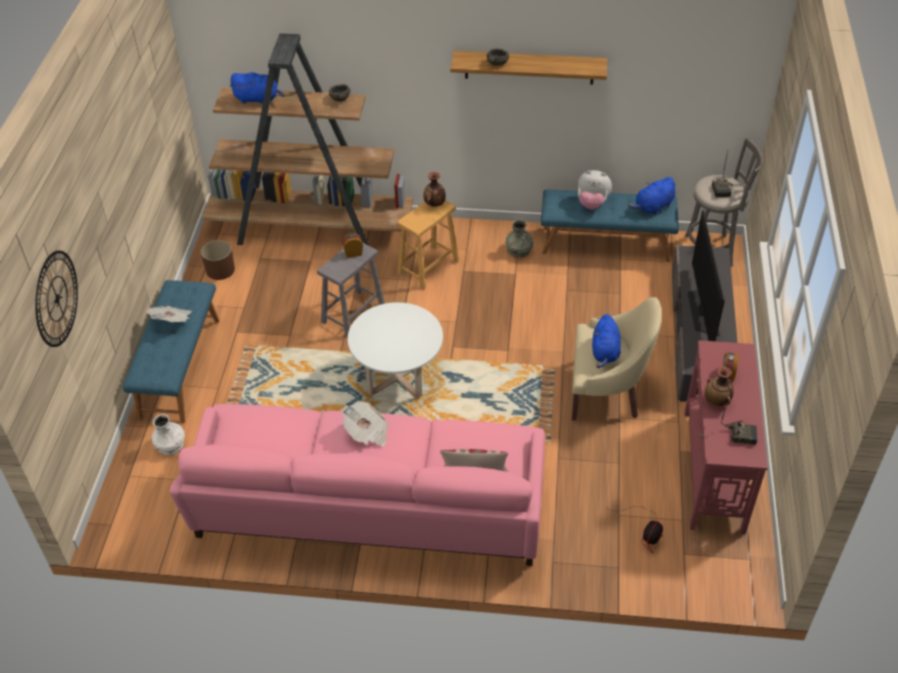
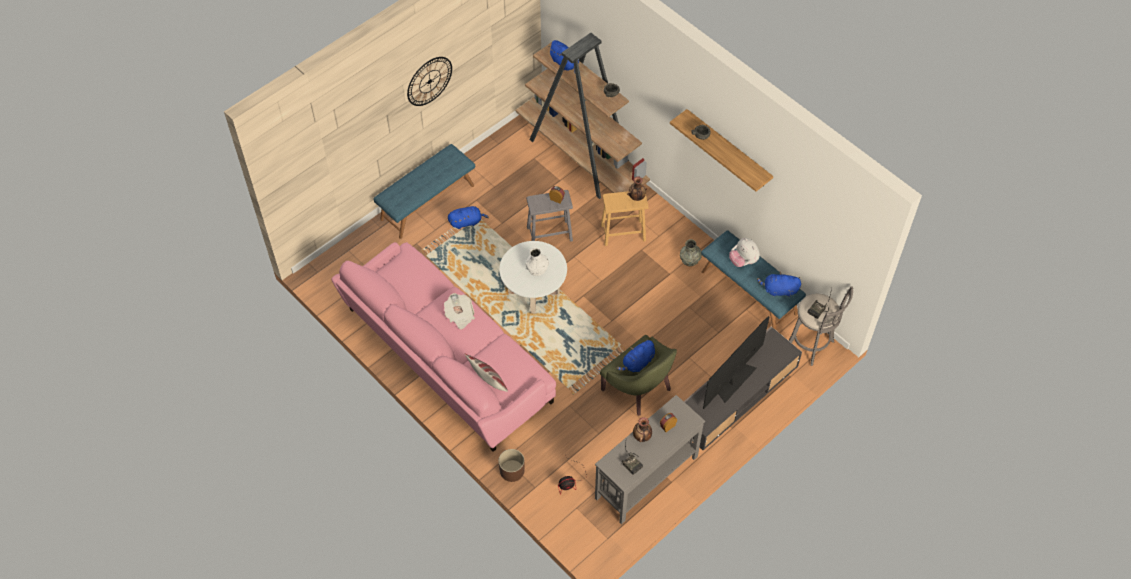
camera: 40 degrees right, 10 degrees up
(56, 298) = (332, 140): wall clock -> wall clock (429, 81)
(170, 444) = (382, 247): white vase -> white vase (537, 268)
(172, 321) = (429, 174): newspaper -> none
(220, 270) = (504, 151): brown planter -> brown planter (511, 470)
(248, 358) = (467, 222): none -> blue plush toy
(607, 392) = (639, 388): beige armchair -> green armchair
(713, 470) = (646, 477): red console table -> grey console table

